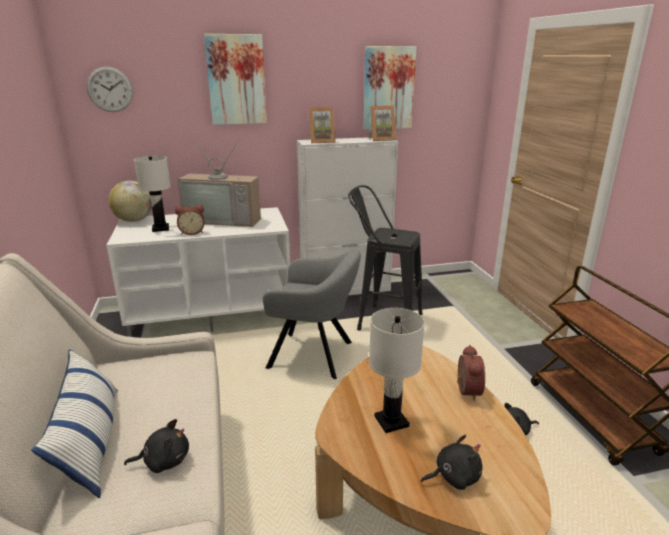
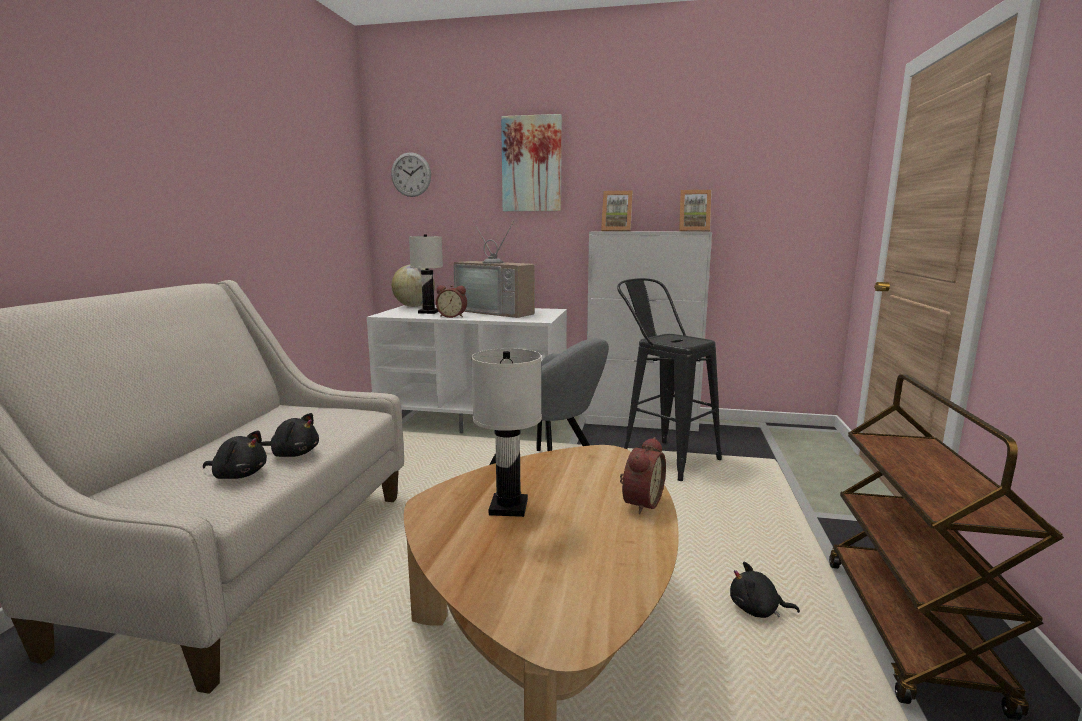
camera: 25 degrees right, 10 degrees down
(91, 441) = (205, 449): pillow -> none
(388, 88) = (712, 172): picture -> none
(453, 477) = (522, 574): black plush toy -> black plush toy (293, 454)

